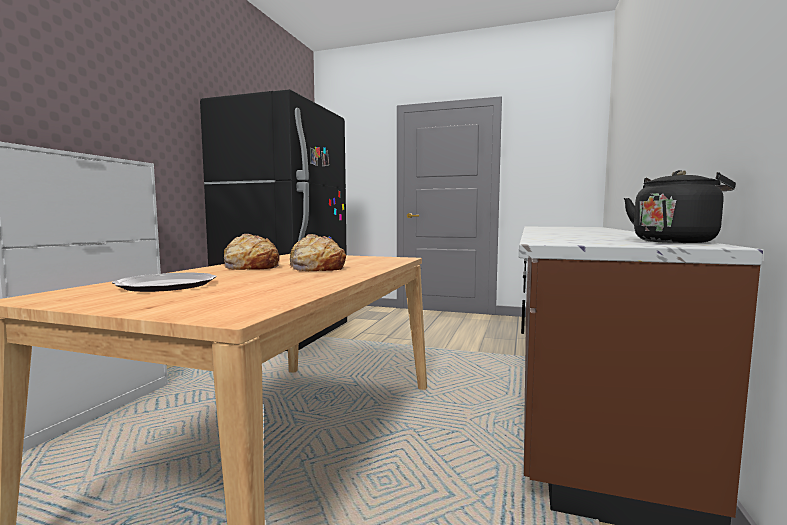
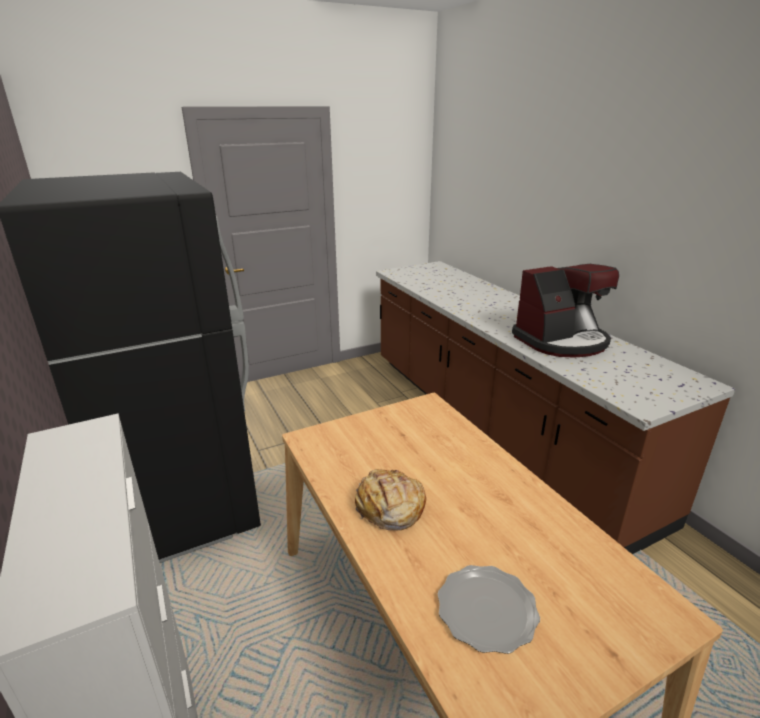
camera: 45 degrees left, 20 degrees up
(316, 268) = (449, 477): bread -> none
(589, 234) = (561, 341): none -> coffee machine
(675, 241) = (666, 370): black kettle -> none

